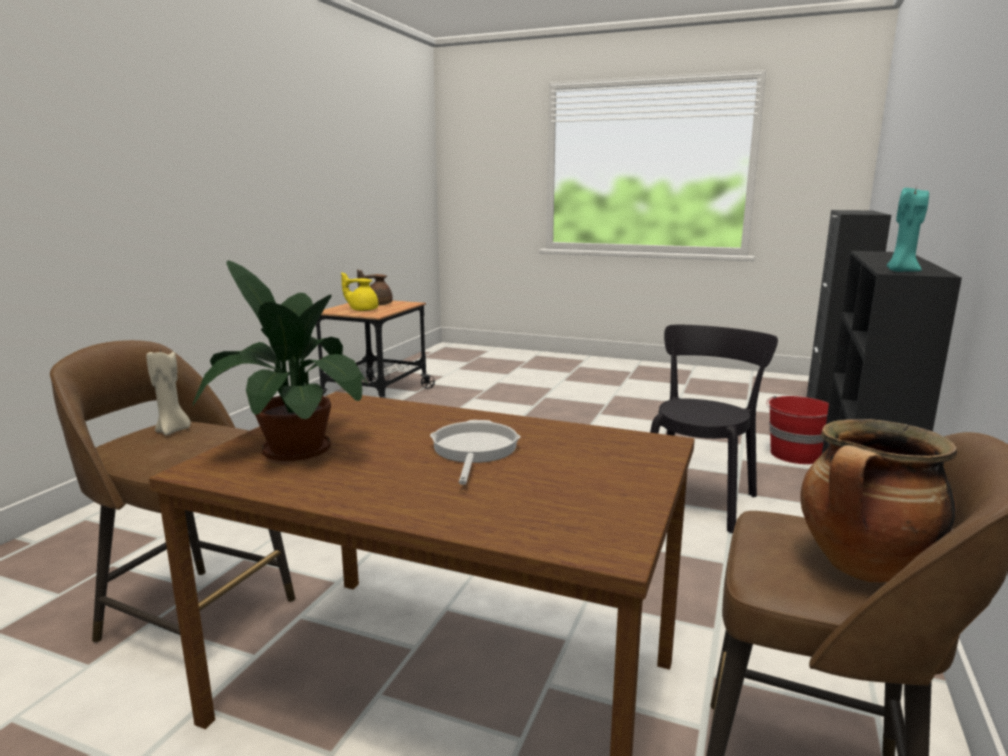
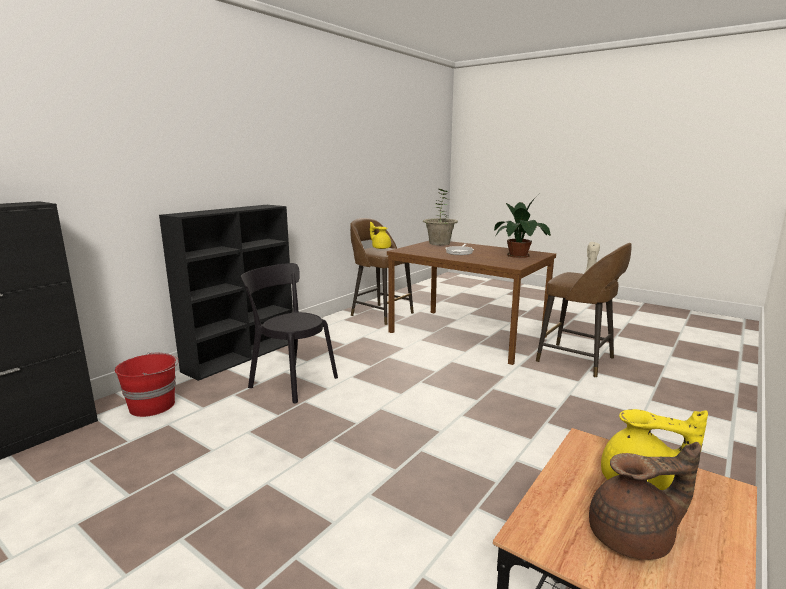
camera: 165 degrees left, 0 degrees up
(576, 516) = (439, 243): none -> potted plant
(698, 499) = (291, 381): black chair -> black chair turned 75 degrees clockwise
(863, 568) = (380, 248): cooking pot -> yellow teapot
(901, 271) = (271, 206): turquoise candle -> none

